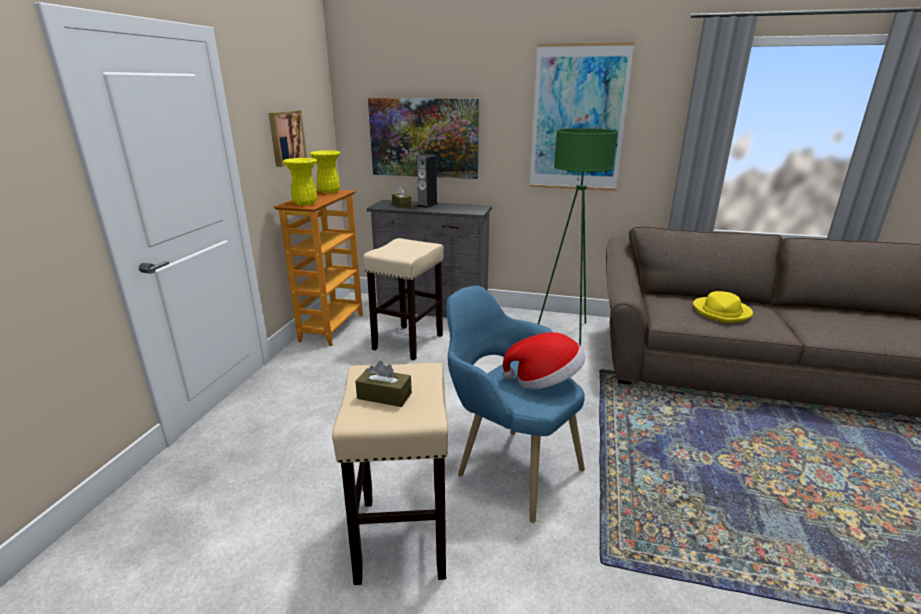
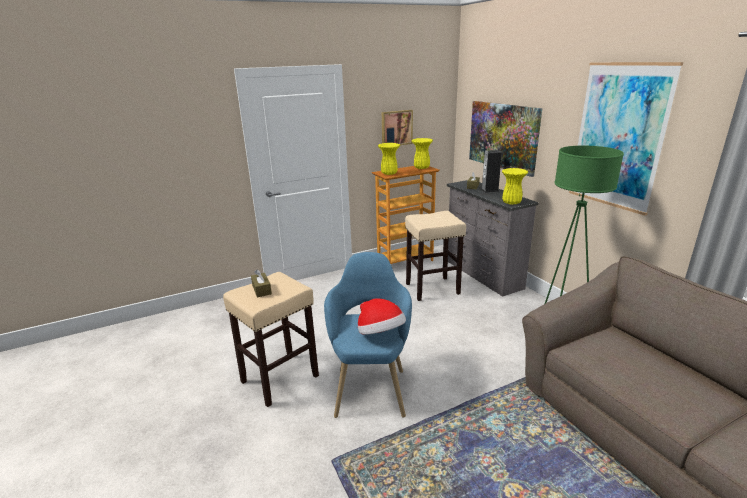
camera: 50 degrees right, 0 degrees up
(473, 210) = (511, 203): none -> yellow vase
(722, 312) = (649, 374): yellow hat -> none

